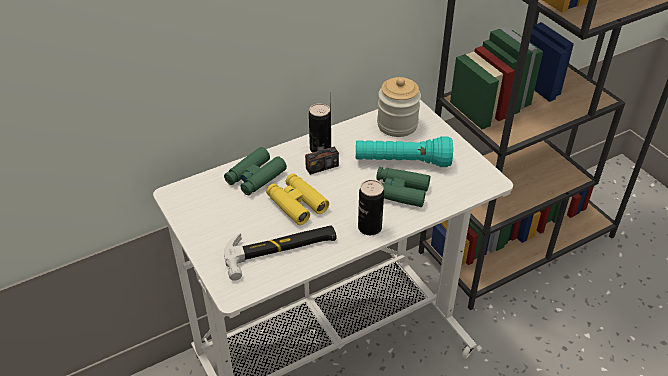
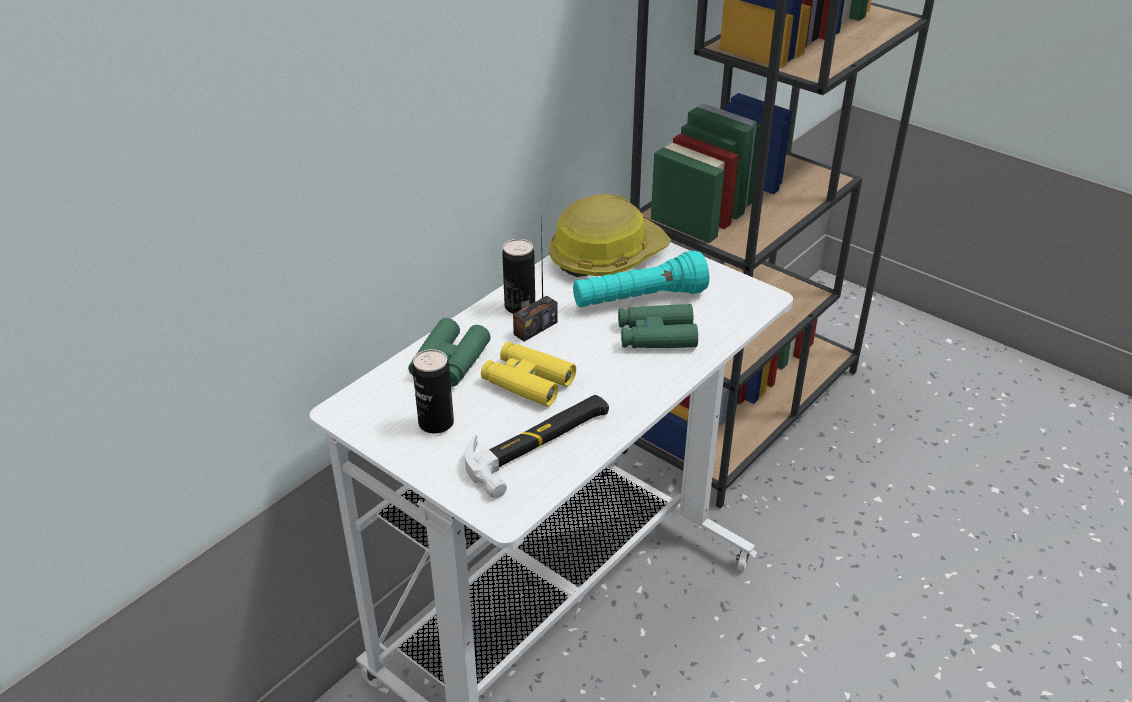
camera: 20 degrees left, 5 degrees down
(369, 227) = (642, 387): can -> can (436, 423)
(397, 125) = (606, 256): jar -> hard hat

